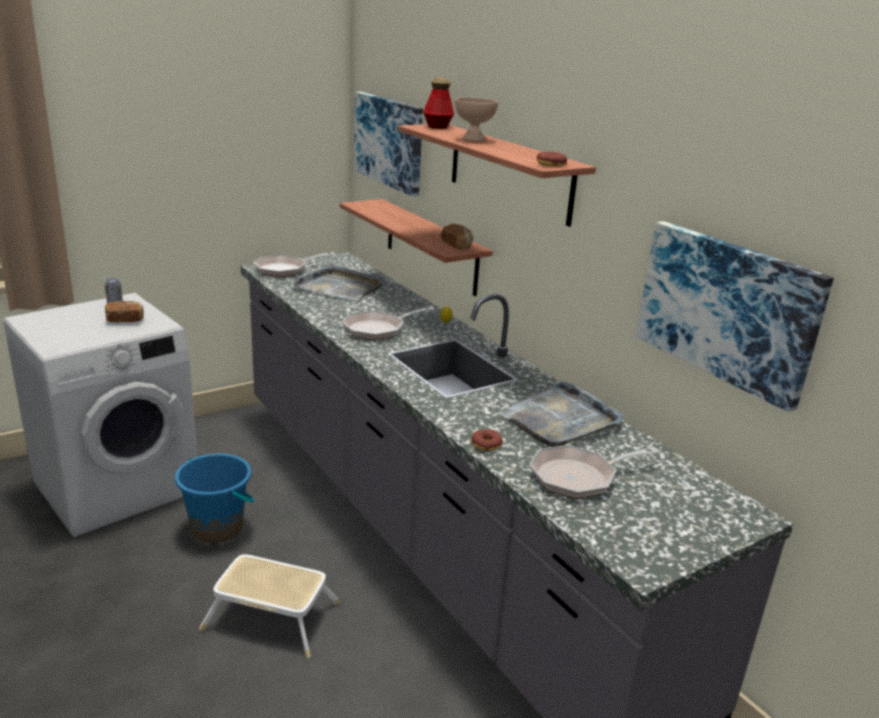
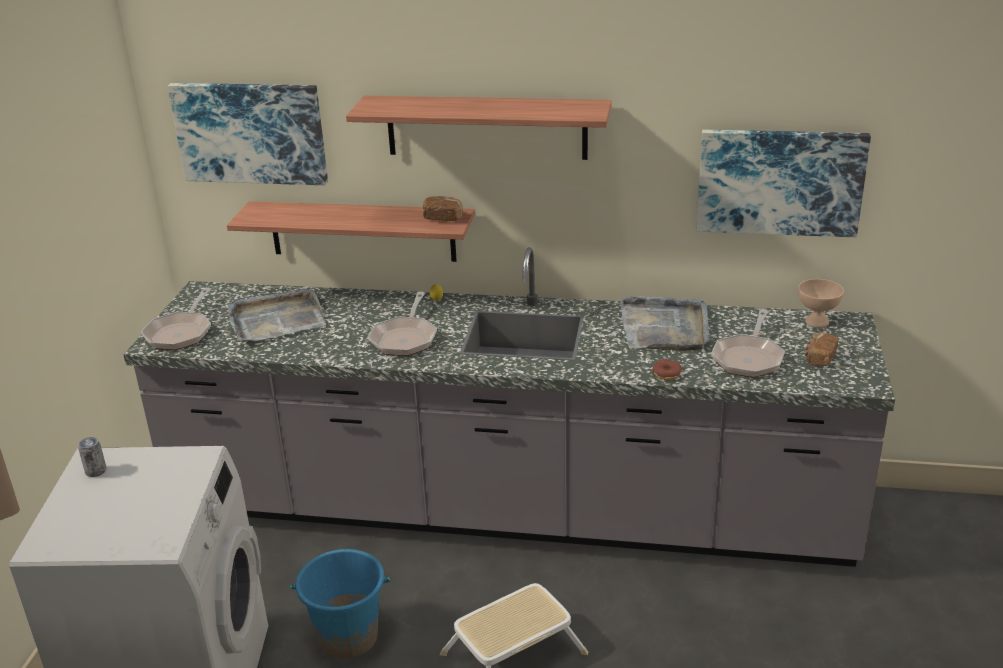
camera: 45 degrees left, 5 degrees up
(125, 320) = (152, 477): bread -> bread (819, 358)
(437, 126) = (378, 103): bottle -> none
(473, 139) = (454, 106): beige bowl -> beige bowl (816, 322)
(550, 164) = (588, 111): donut -> none

